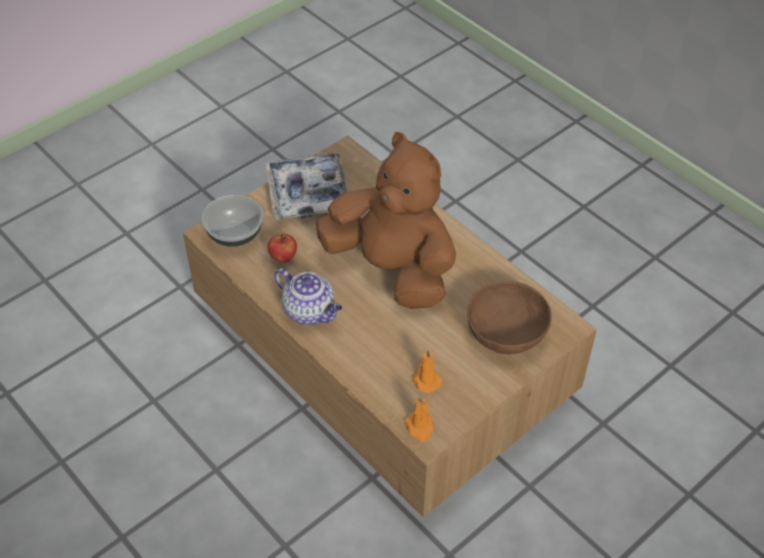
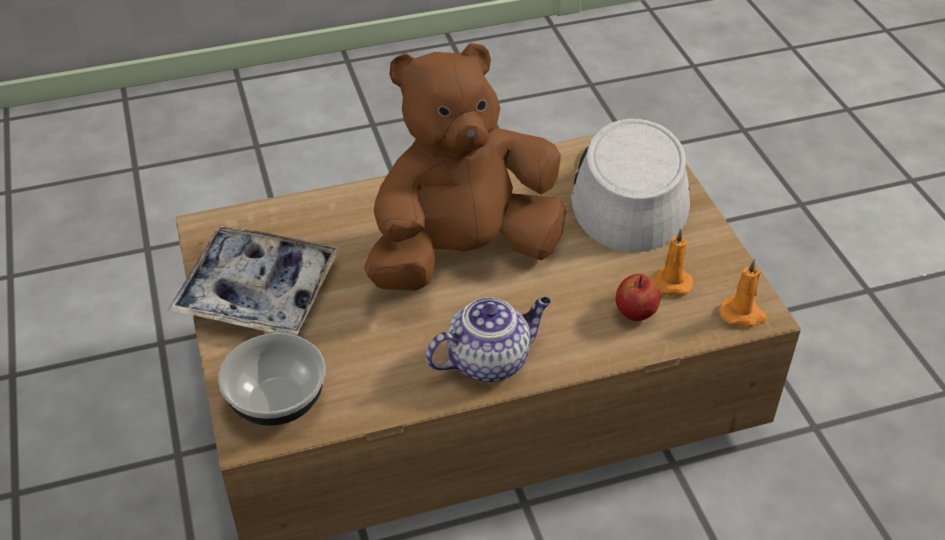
camera: 65 degrees left, 5 degrees down
(283, 257) = (365, 358): apple -> apple (635, 313)
(505, 334) = (629, 192): brown bowl -> grey hat

